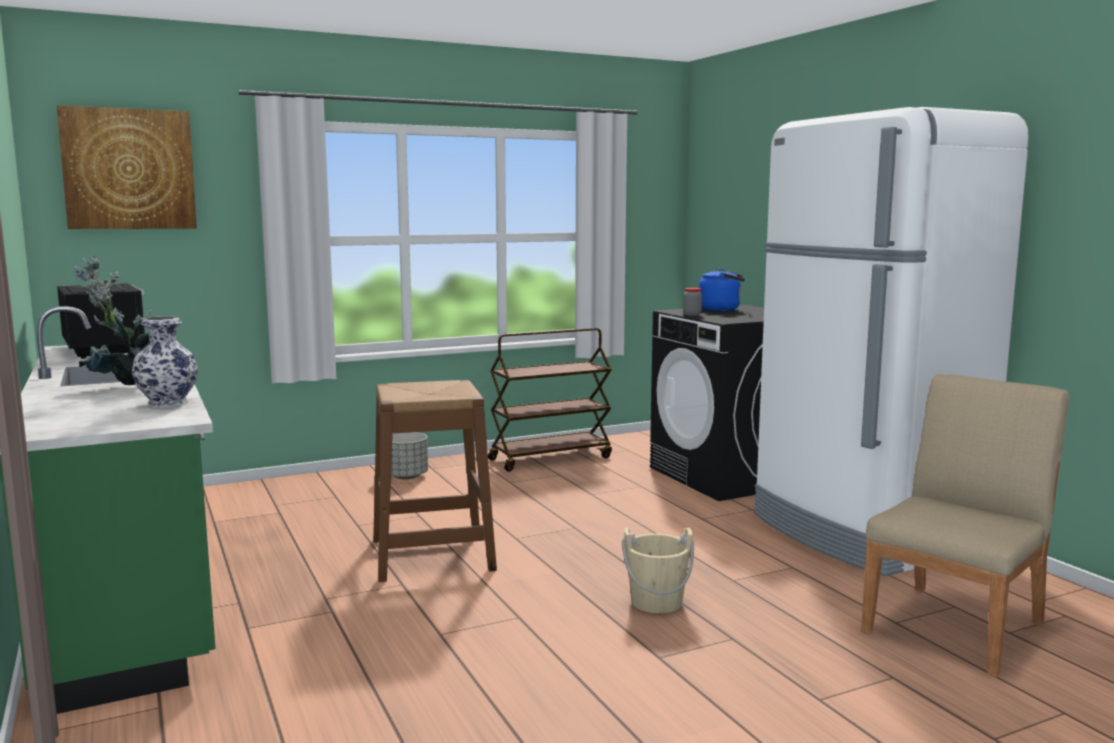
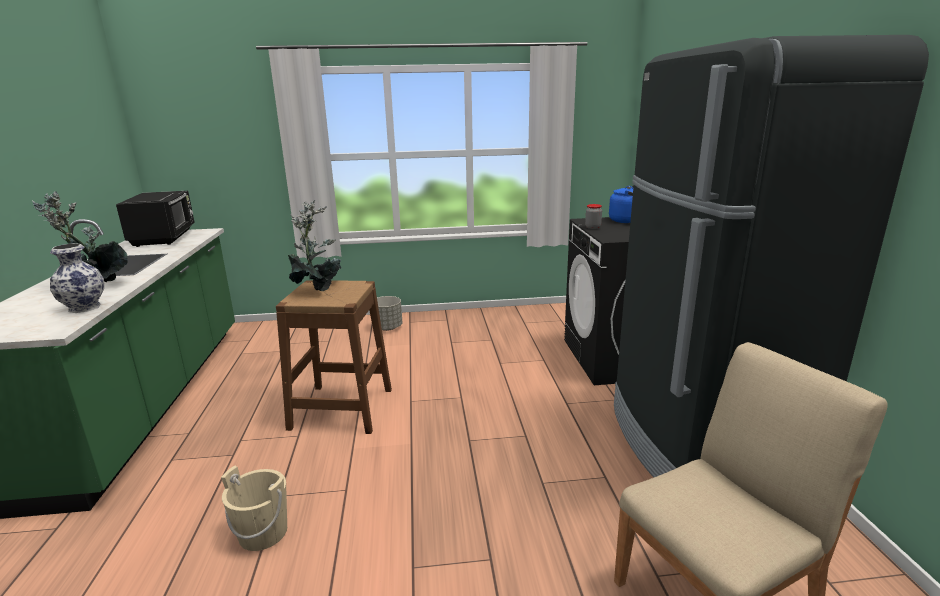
camera: 20 degrees right, 10 degrees up
(129, 169) = (193, 108): picture -> none
(407, 389) = (317, 288): none -> potted plant
(550, 458) = (497, 322): brown cart -> none
(656, 602) = (460, 496): beige bucket -> beige bucket (263, 533)
(863, 534) = (698, 446): white fridge -> black fridge

